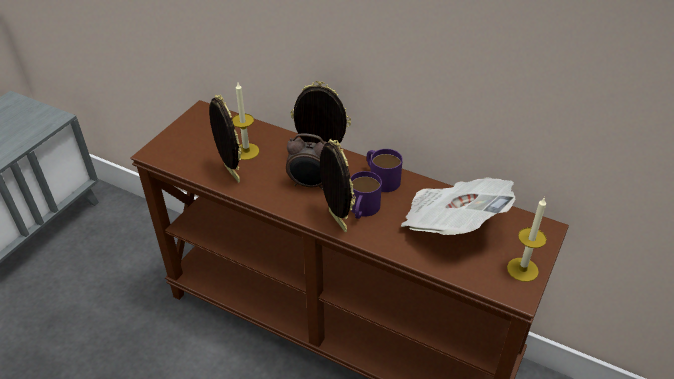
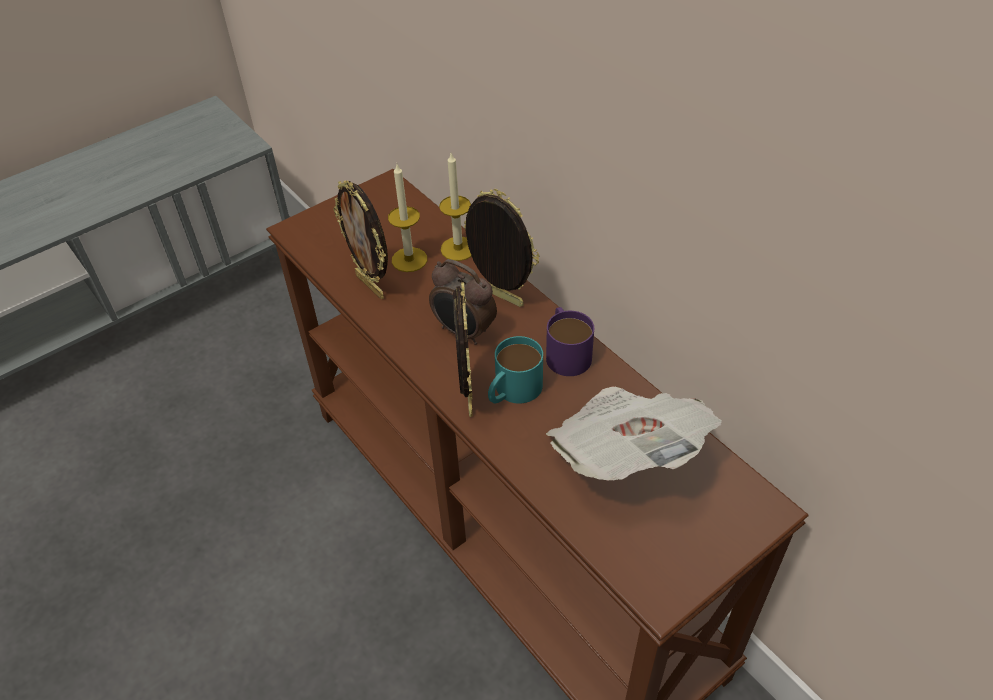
camera: 25 degrees right, 5 degrees up
(230, 173) = (371, 286): picture frame -> picture frame turned 150 degrees clockwise
(362, 209) = (512, 391): purple mug -> turquoise mug
(522, 269) = (689, 560): candle -> candle (458, 248)

